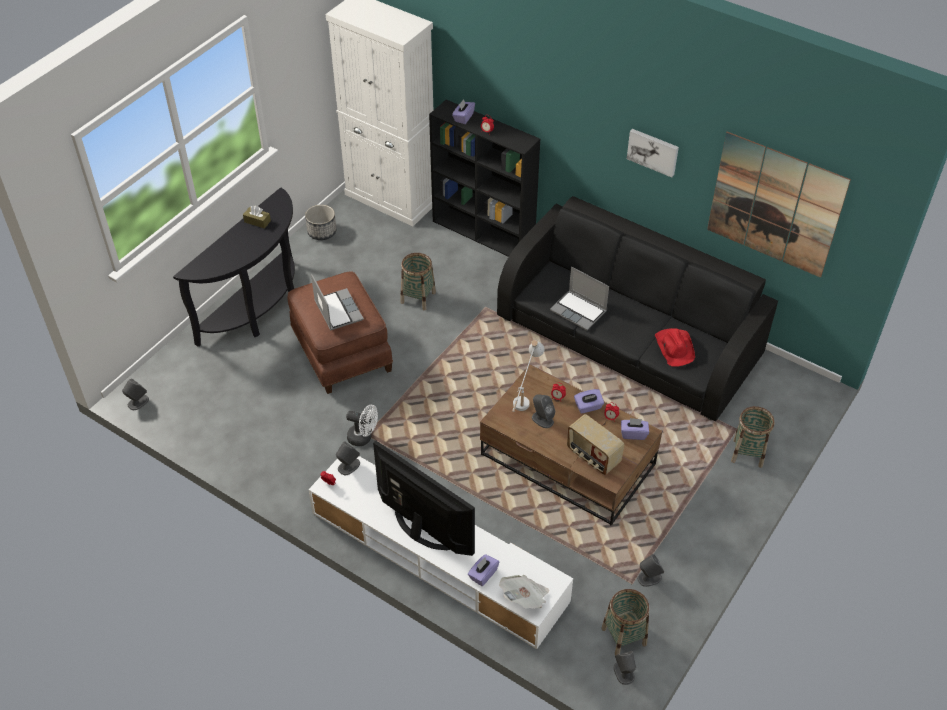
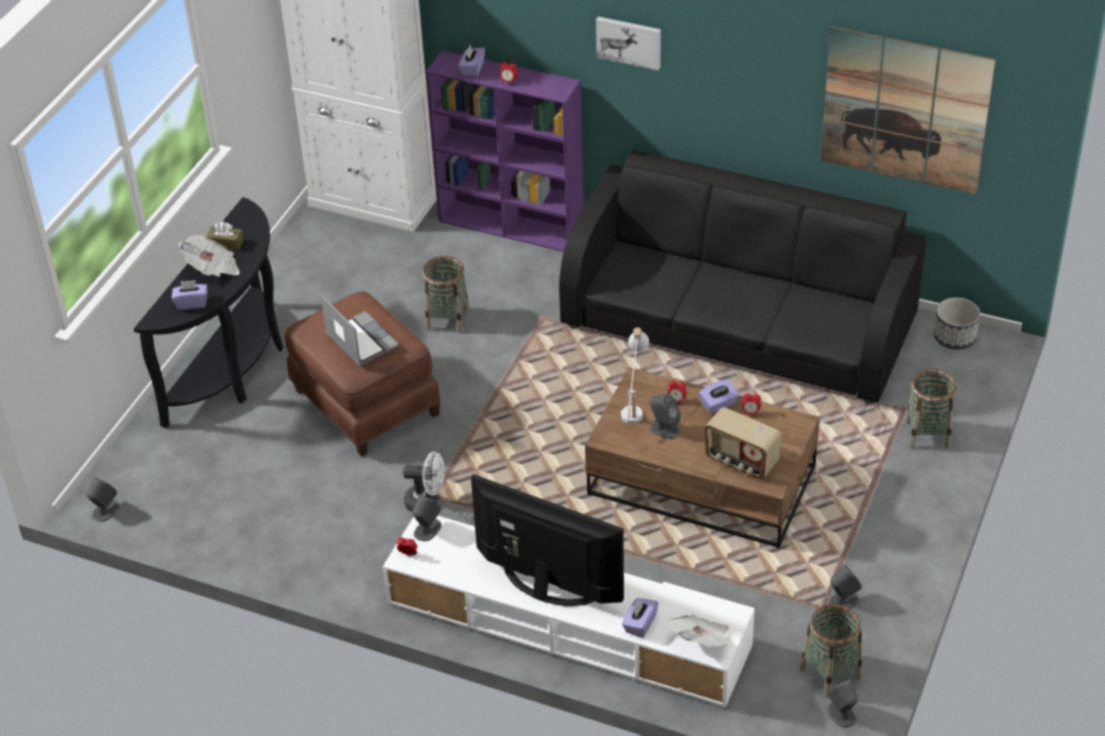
camera: 10 degrees left, 5 degrees down
(242, 239) = (212, 269): none -> newspaper
(322, 232) = (292, 258): planter -> planter (954, 337)
(484, 234) = (512, 226): black bookcase -> purple bookcase
(579, 311) = (672, 295): laptop -> none
(633, 434) = (785, 426): purple tissue box -> purple tissue box (191, 303)
(653, 151) = (736, 70): picture -> picture (629, 41)
(674, 347) = (807, 318): red hat -> none

